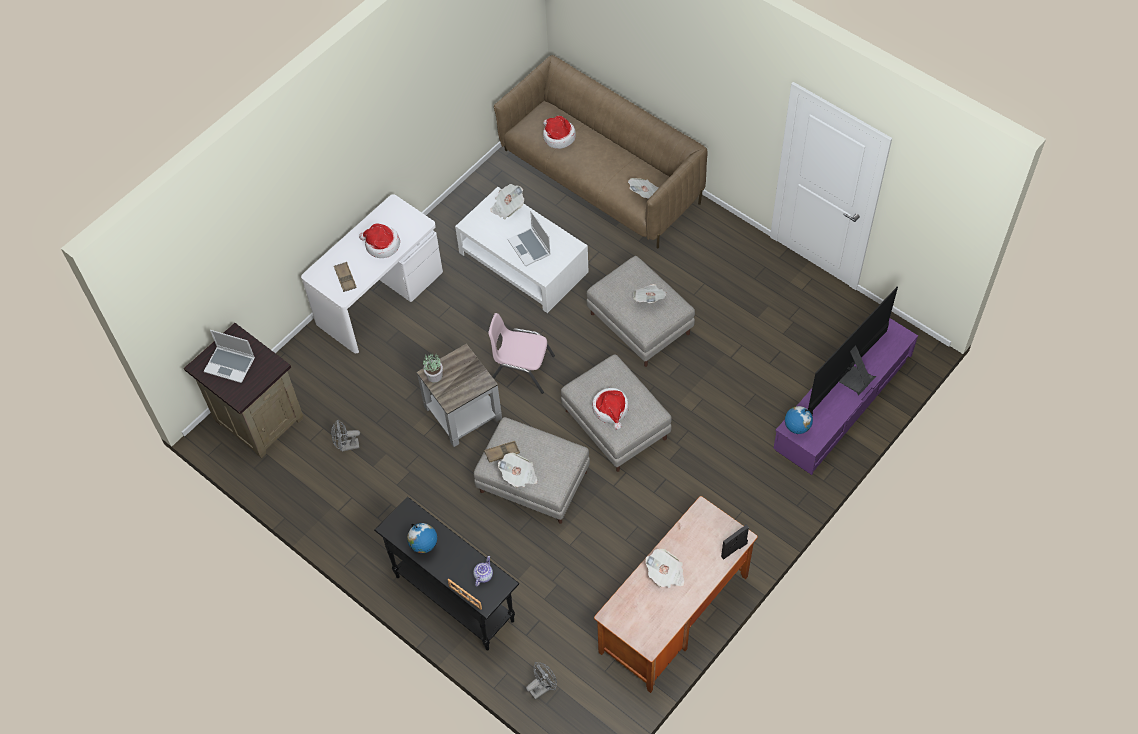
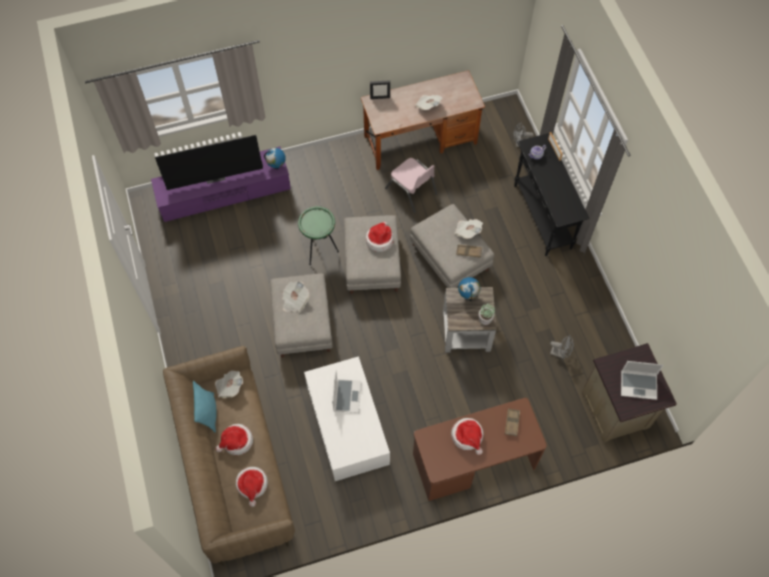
camera: 150 degrees left, 5 degrees up
(230, 365) = (639, 385): laptop -> laptop turned 135 degrees clockwise
(380, 297) = (473, 462): white desk -> brown desk
(424, 547) = (563, 190): globe -> globe (468, 295)
(507, 207) = (338, 444): newspaper -> none
(522, 368) = (406, 339): pink chair -> pink chair (411, 191)
(600, 158) = (236, 441): none -> hat
(646, 166) = (208, 413): none -> turquoise pillow
(683, 405) = (320, 251): none -> green side table

